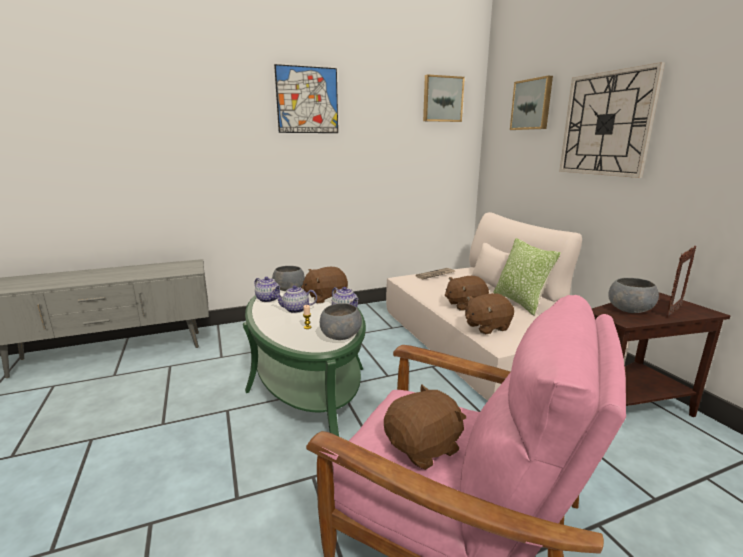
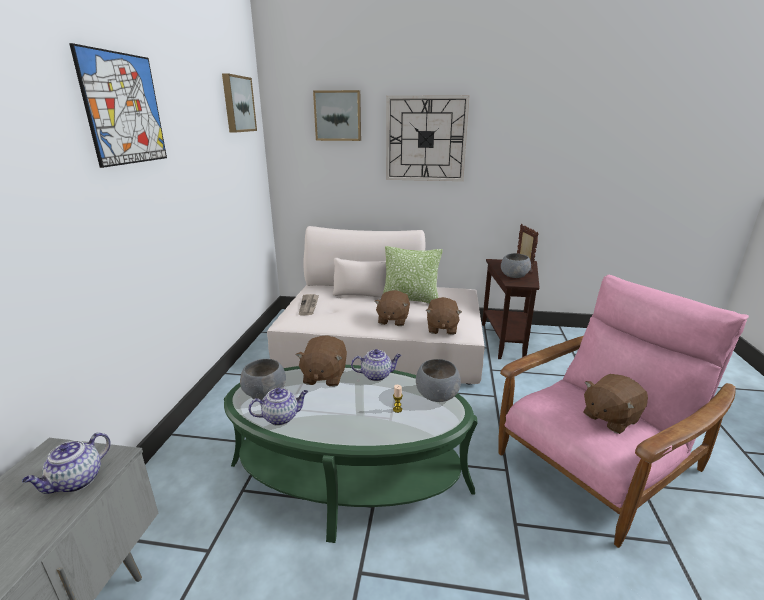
camera: 60 degrees left, 5 degrees up
(295, 310) = (338, 405): teapot -> teapot (76, 481)
(424, 447) = (609, 417): brown plush toy -> brown plush toy turned 120 degrees counterclockwise

